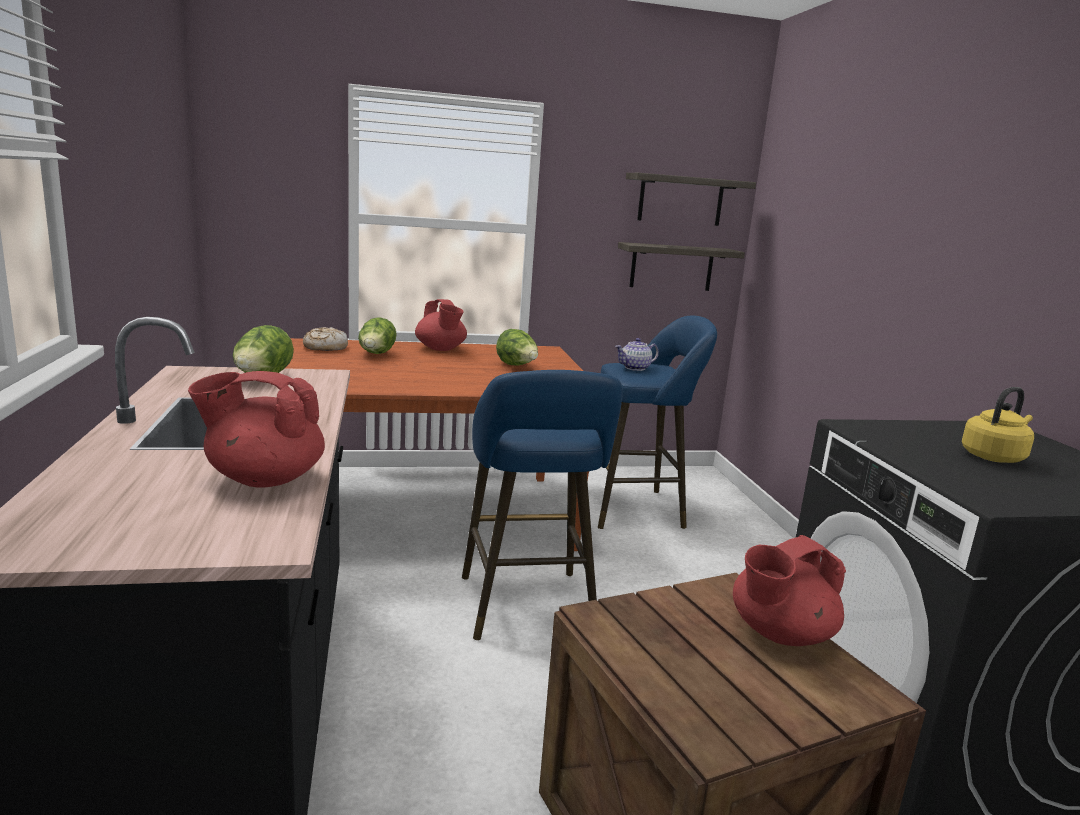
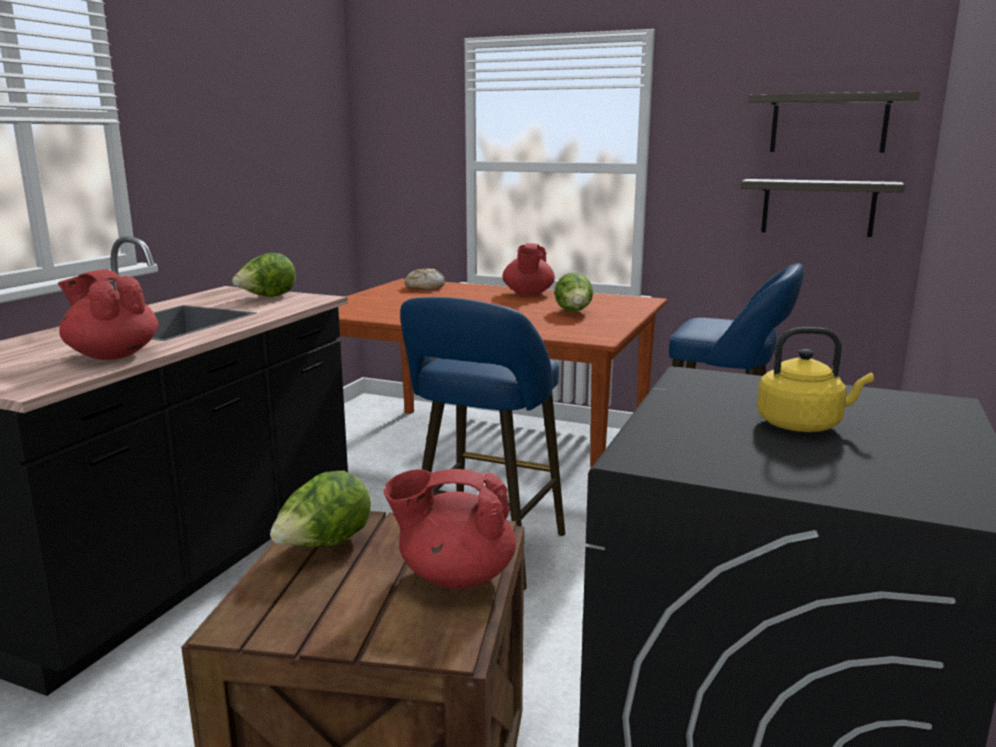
camera: 35 degrees right, 0 degrees up
(376, 355) = (457, 295): lettuce -> lettuce (324, 546)
(635, 368) = (710, 323): teapot -> none

